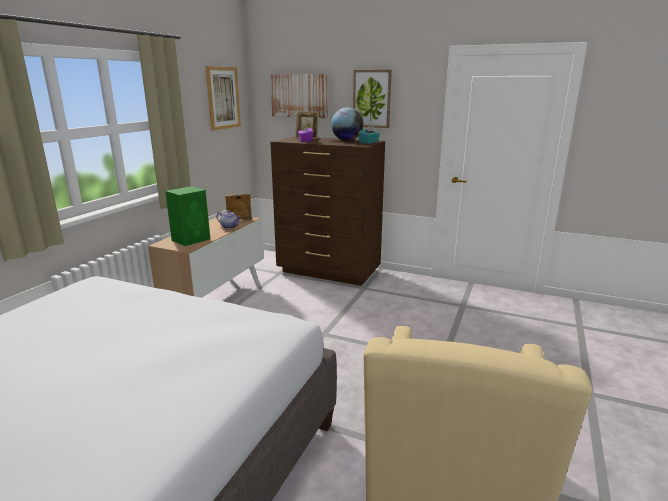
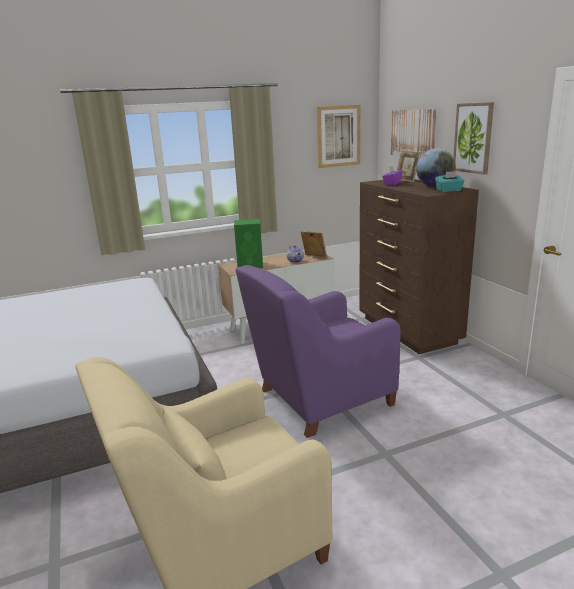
camera: 45 degrees right, 0 degrees up
(344, 344) = (320, 399): none -> purple armchair

